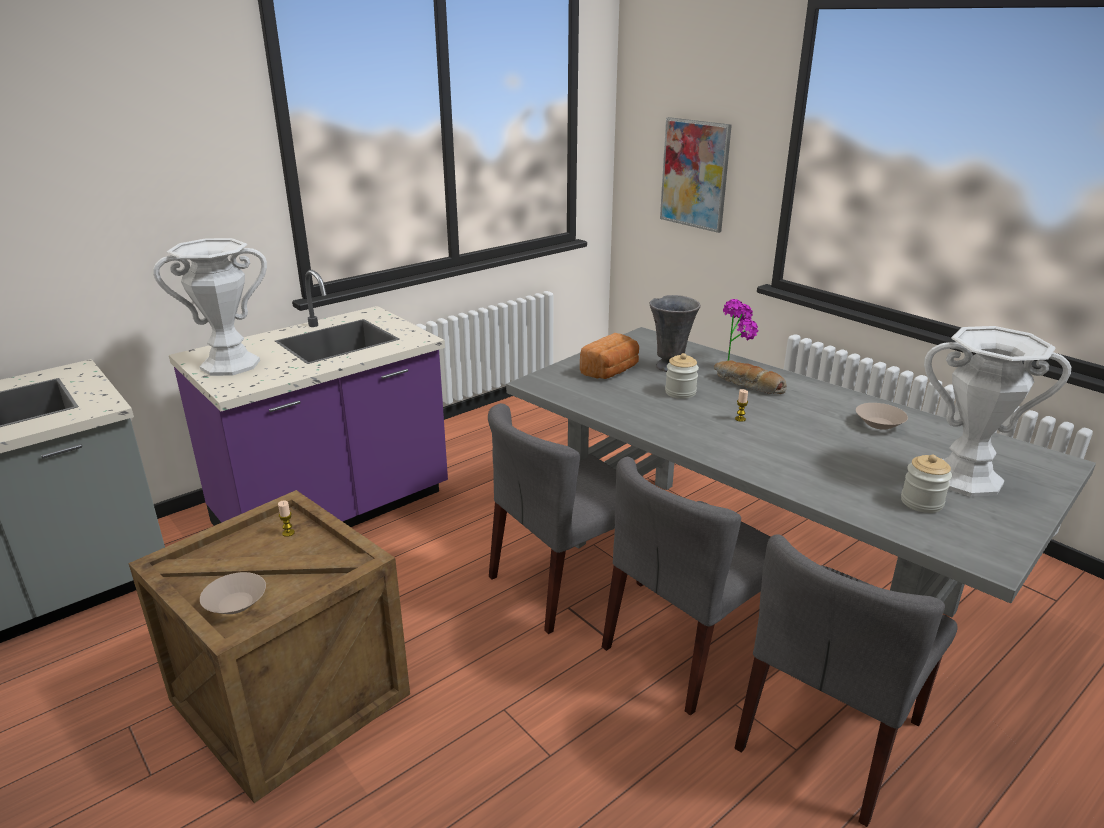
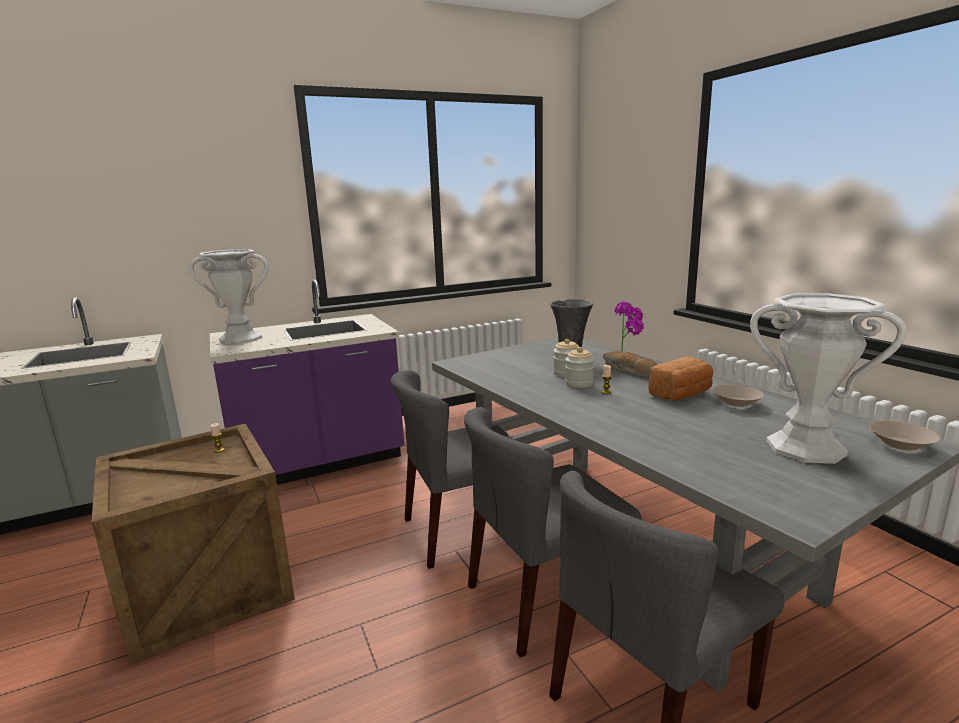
camera: 15 degrees right, 10 degrees down
(236, 605) = (141, 492): beige bowl -> beige bowl (901, 445)
(611, 371) = (519, 358): bread -> bread (682, 394)
(695, 174) = (628, 225): picture -> none
(921, 502) = (746, 462): jar -> jar (579, 383)

